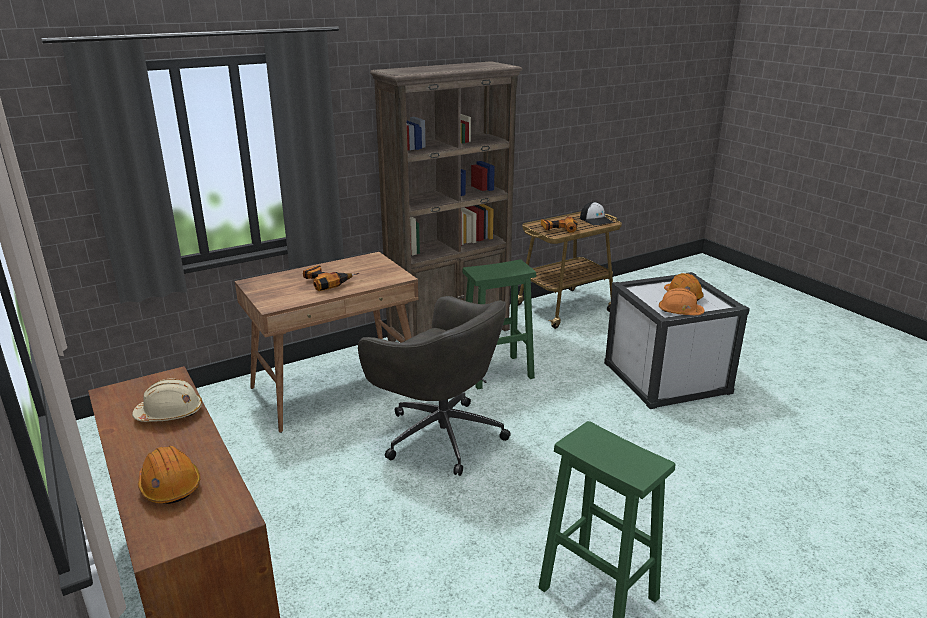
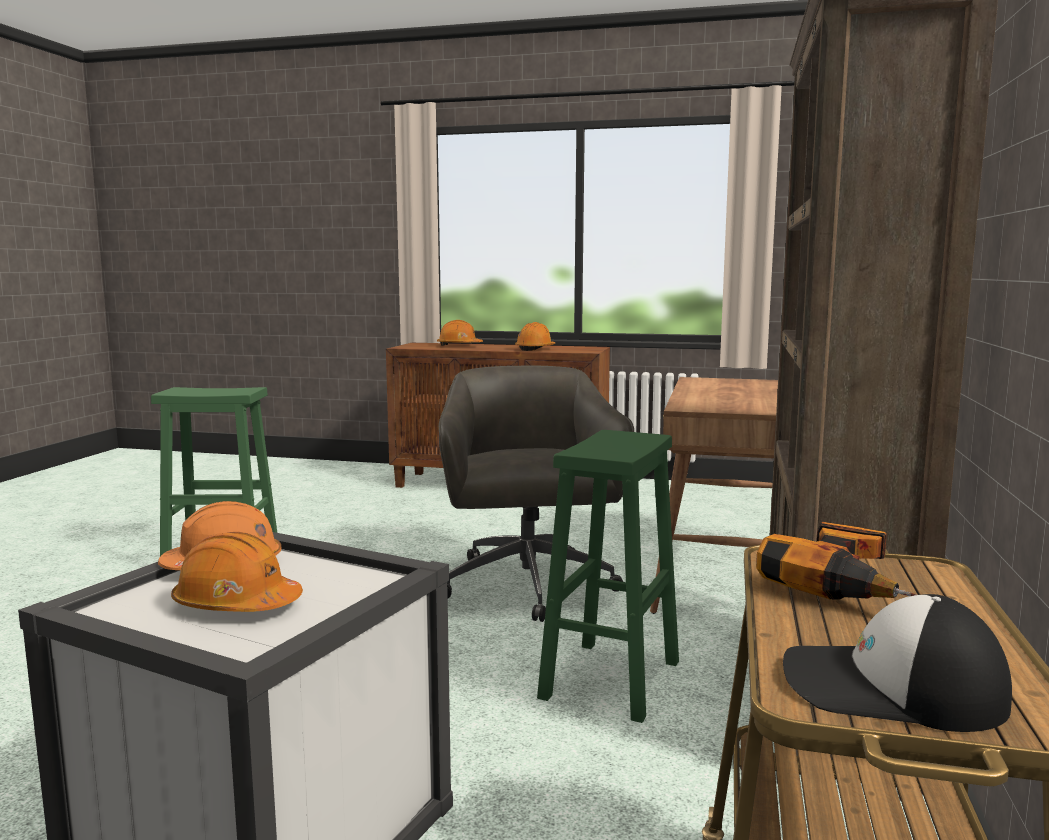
camera: 135 degrees right, 15 degrees down
(170, 413) = (535, 349): beige hard hat -> orange hard hat
(327, 282) = (732, 393): power drill -> none
(440, 435) = (528, 587): grey office chair -> grey office chair turned 90 degrees clockwise

